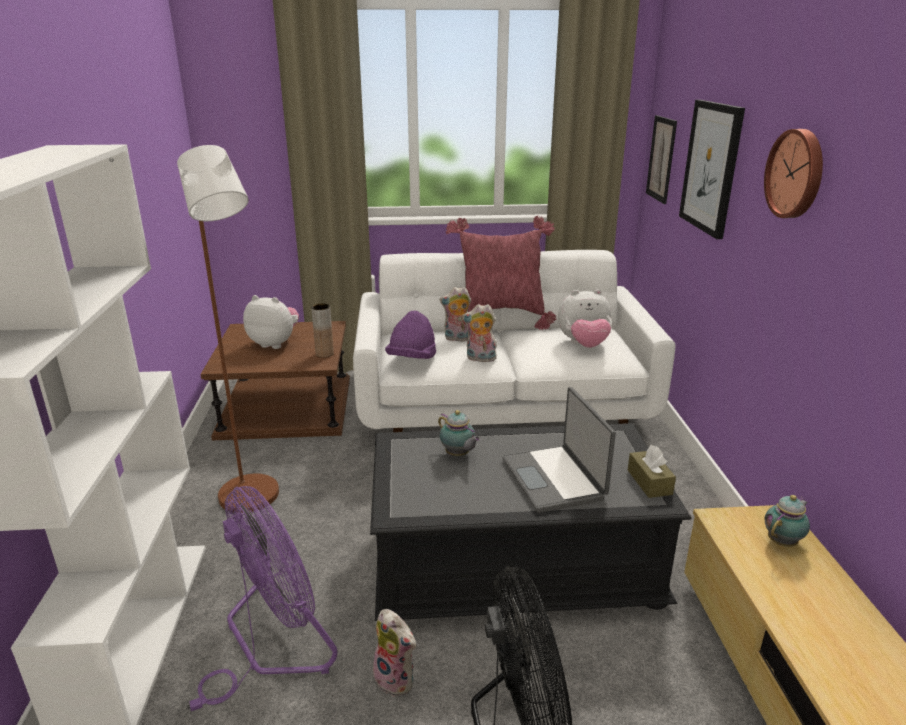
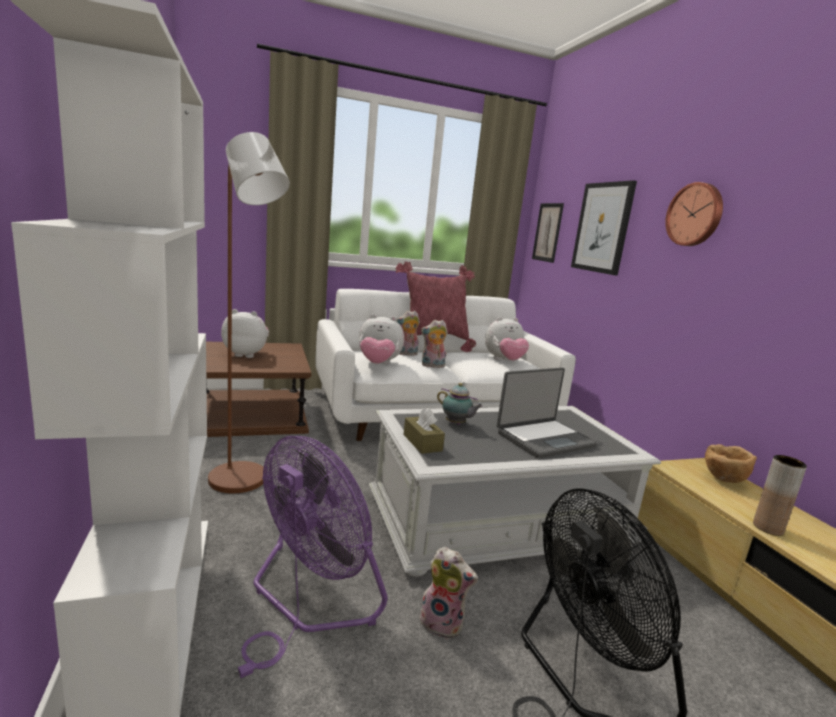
camera: 15 degrees left, 10 degrees down
(324, 354) = (295, 362): brown vase -> brown vase (768, 528)
(412, 359) = (378, 364): purple hat -> plush toy
(515, 560) = (498, 519): black coffee table -> white coffee table
(554, 479) = (544, 438): laptop -> laptop turned 90 degrees counterclockwise
(649, 482) = (615, 440): brown tissue box -> brown tissue box (422, 443)
(783, 542) = (723, 480): teapot -> brown bowl

